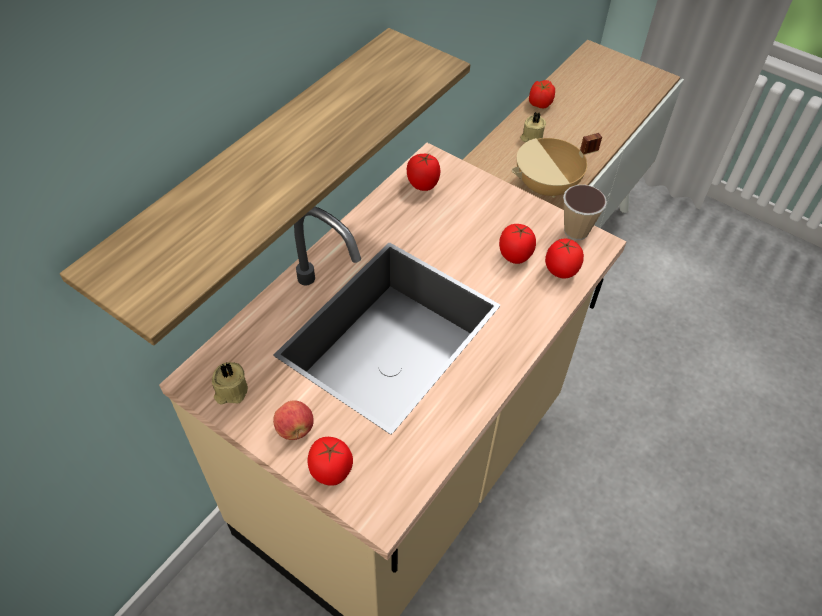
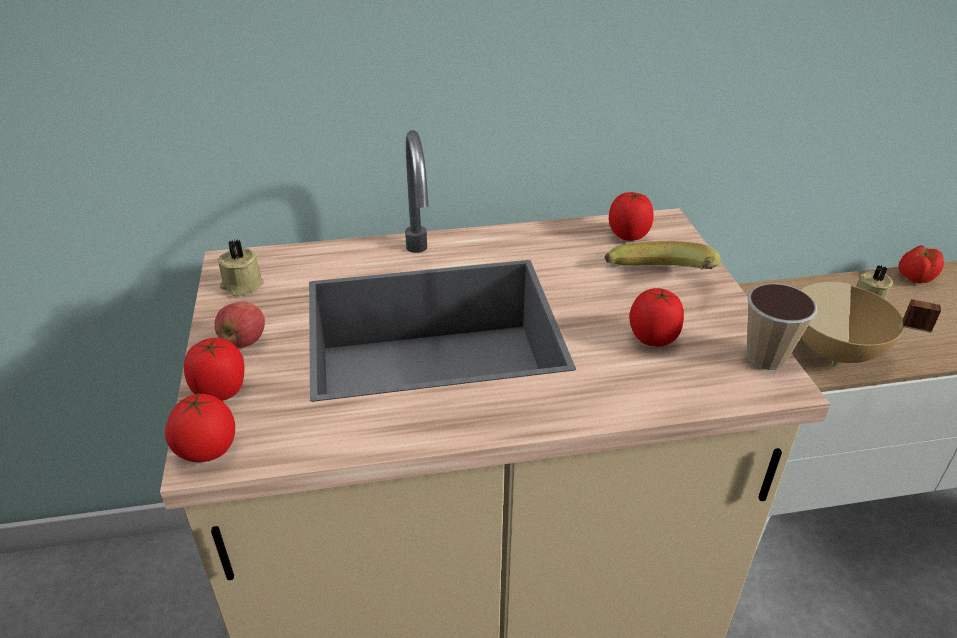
camera: 45 degrees right, 15 degrees down
(256, 174) = (393, 86): shelf -> none
(479, 213) = (661, 284): none -> banana
(561, 271) = (693, 382): tomato -> tomato (207, 451)

